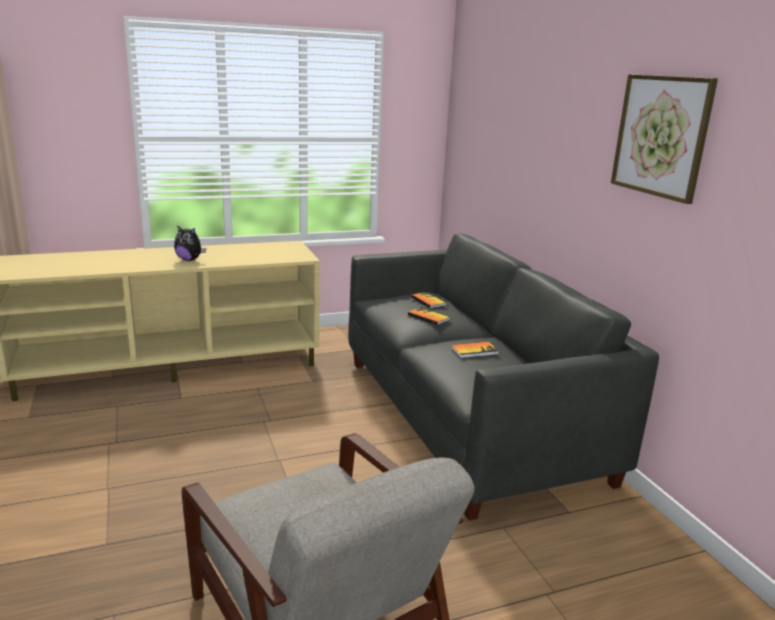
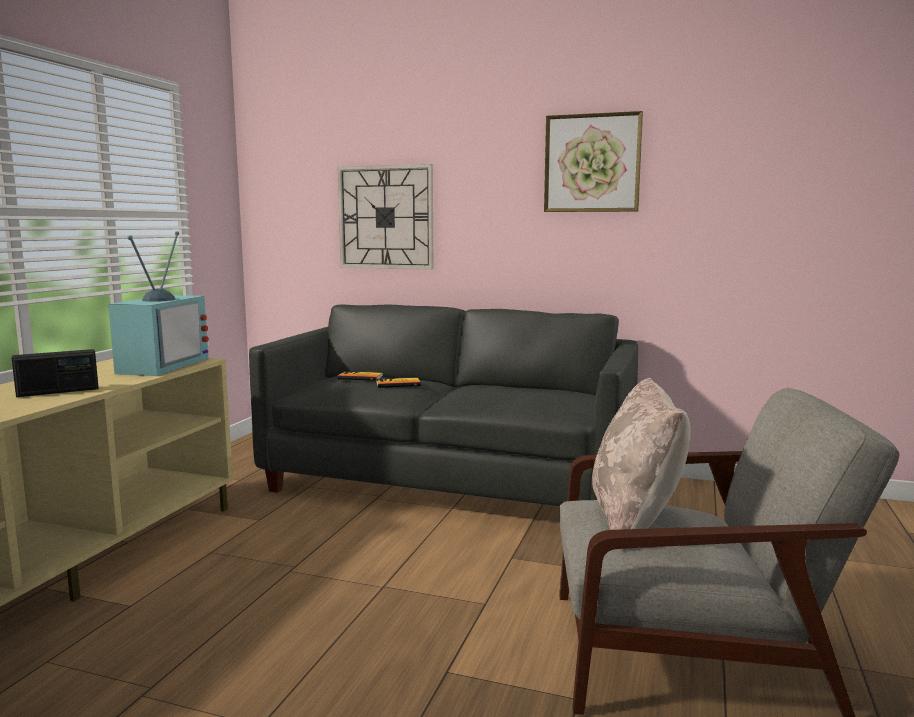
camera: 50 degrees left, 10 degrees down
(189, 260) = (58, 391): plush toy -> radio
(277, 255) = (160, 365): none -> television
(300, 499) = (635, 519): none -> beige pillow
(474, 351) = (491, 391): book -> none
(514, 160) = (386, 217): none -> wall clock

